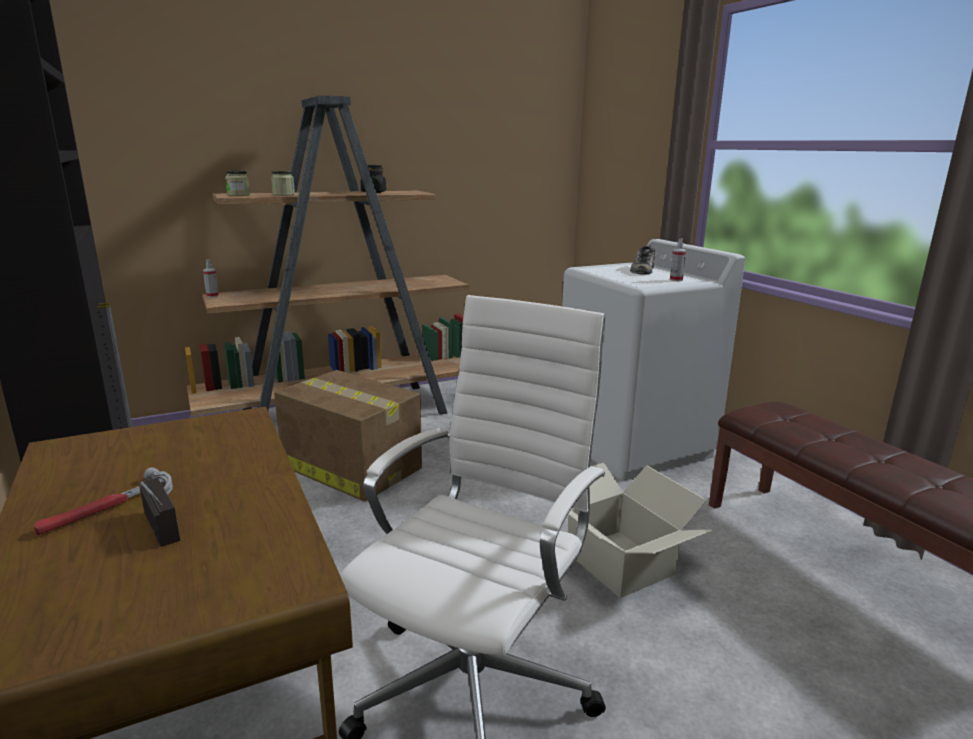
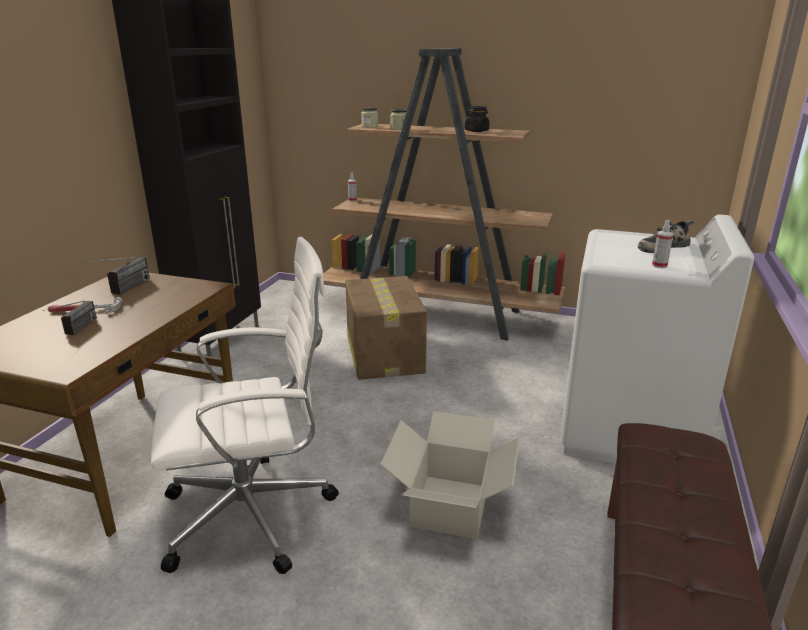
camera: 45 degrees right, 5 degrees up
(112, 463) = (124, 290): none -> radio

